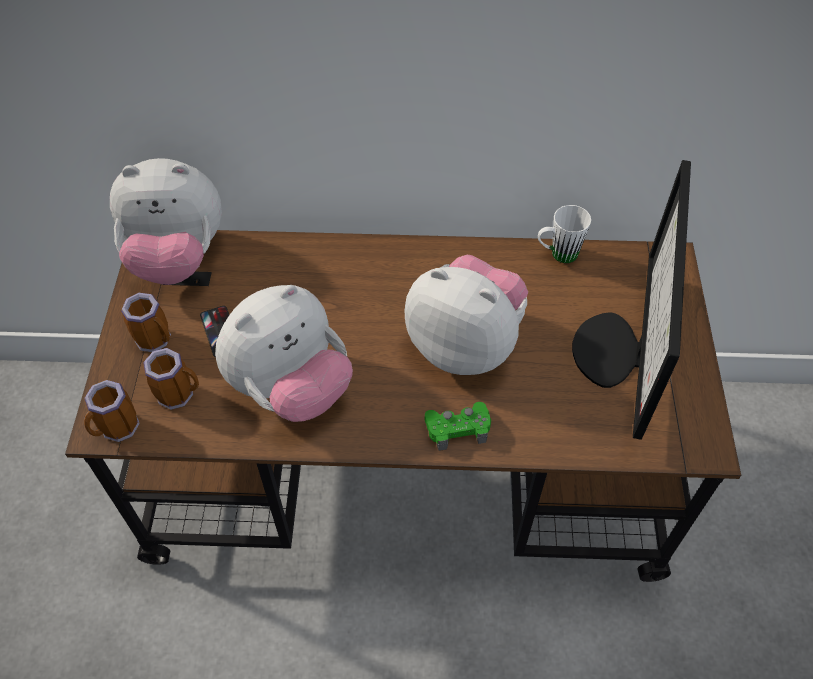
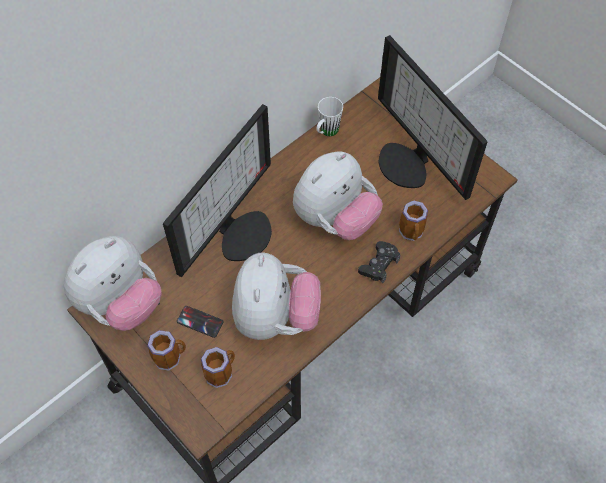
camera: 45 degrees left, 5 degrees up
(118, 430) = (211, 420): mug -> mug (412, 233)
(355, 282) = (241, 232): none -> monitor
(457, 428) = (379, 264): green game controller -> black game controller
(465, 344) = (335, 219): plush toy -> plush toy turned 150 degrees clockwise

